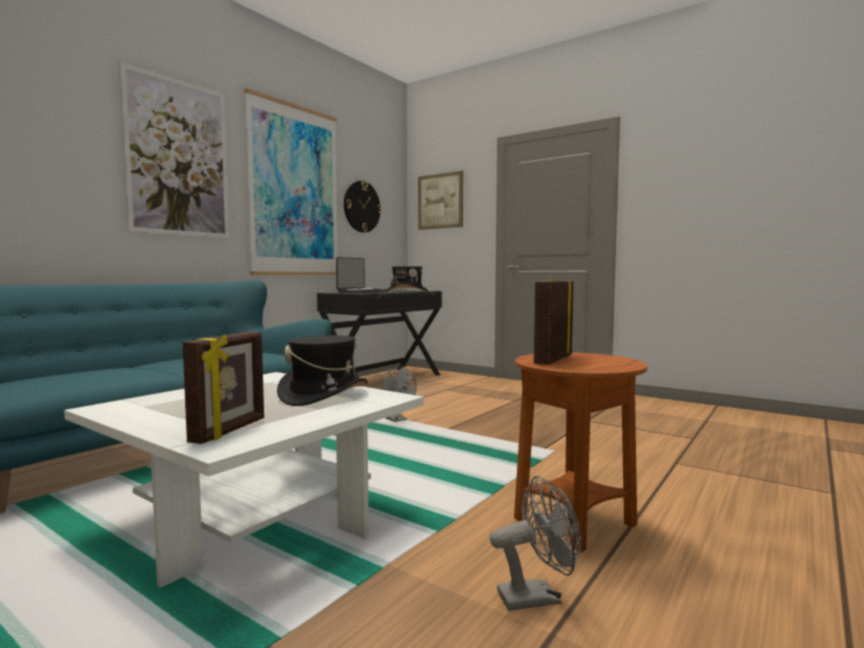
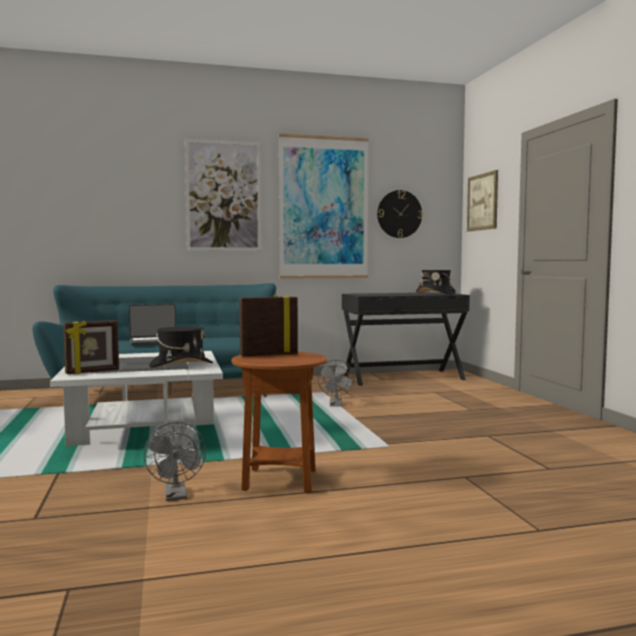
camera: 40 degrees right, 0 degrees up
(362, 292) = (379, 294): laptop -> laptop (154, 342)
(537, 597) = (176, 496): grey fan -> grey fan turned 45 degrees clockwise

